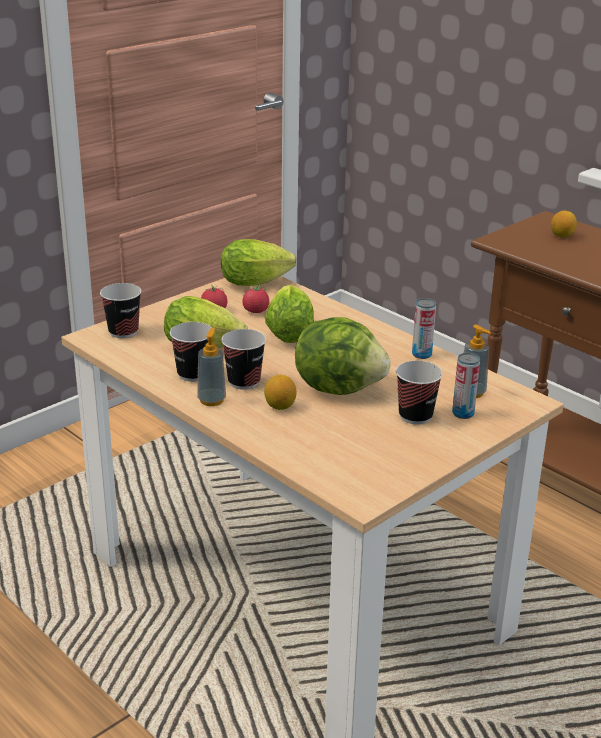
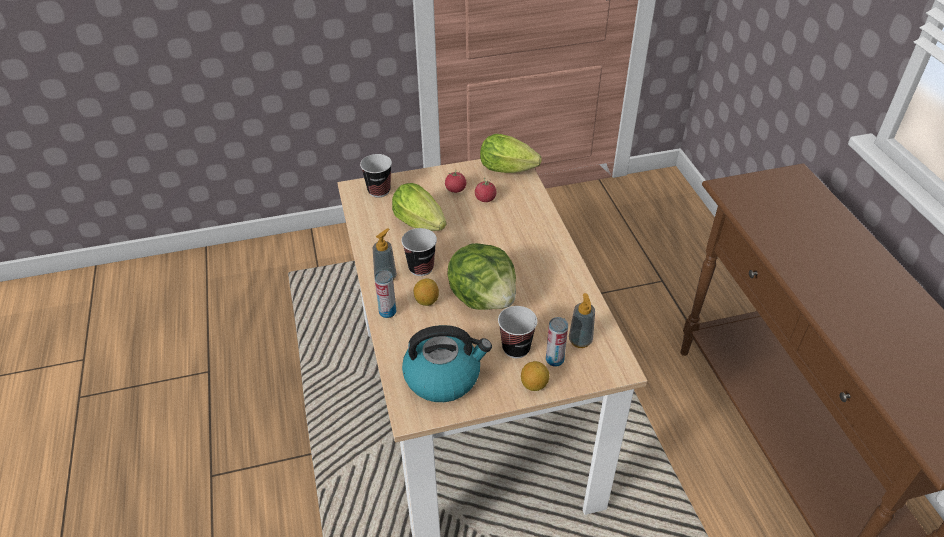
camera: 30 degrees right, 15 degrees up
(193, 374) = (393, 248): cup -> none
(289, 332) = (492, 229): lettuce -> none
(365, 459) = (443, 376): none -> kettle
(421, 354) = (574, 286): can -> can (387, 312)
(562, 236) = (791, 199): lemon -> lemon (534, 385)

